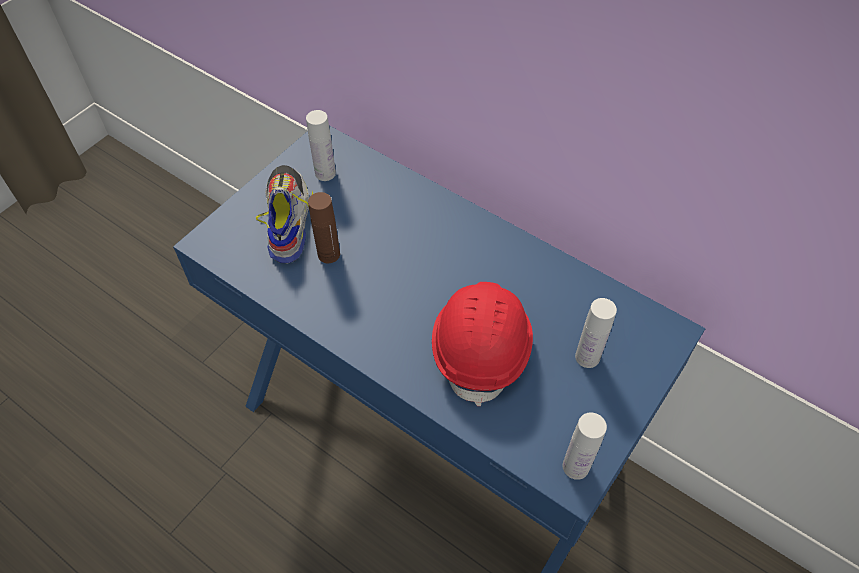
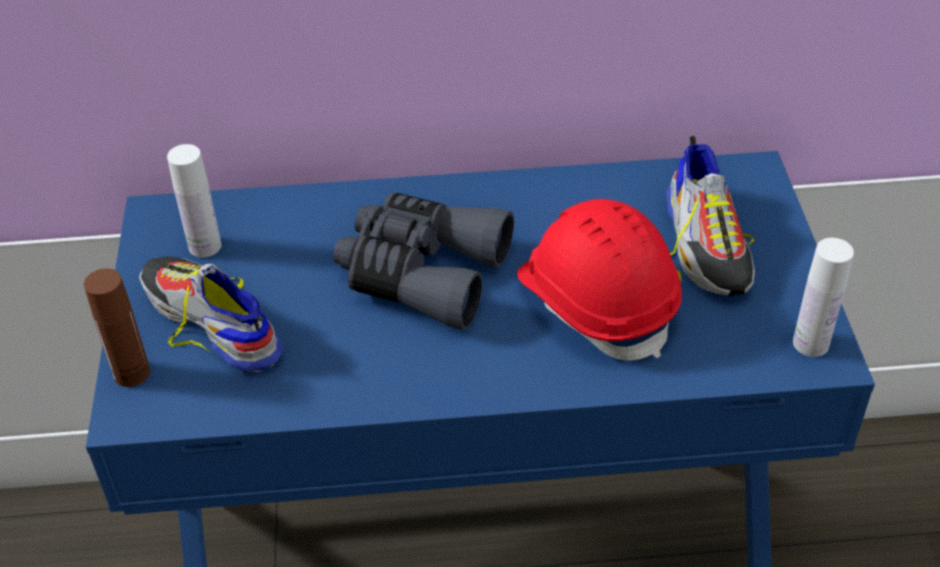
camera: 40 degrees left, 10 degrees down
(329, 254) = (313, 324): brown bottle -> brown bottle (132, 373)
(411, 262) = (422, 272): none -> grey binoculars
(587, 357) = (707, 242): white bottle -> shoe

